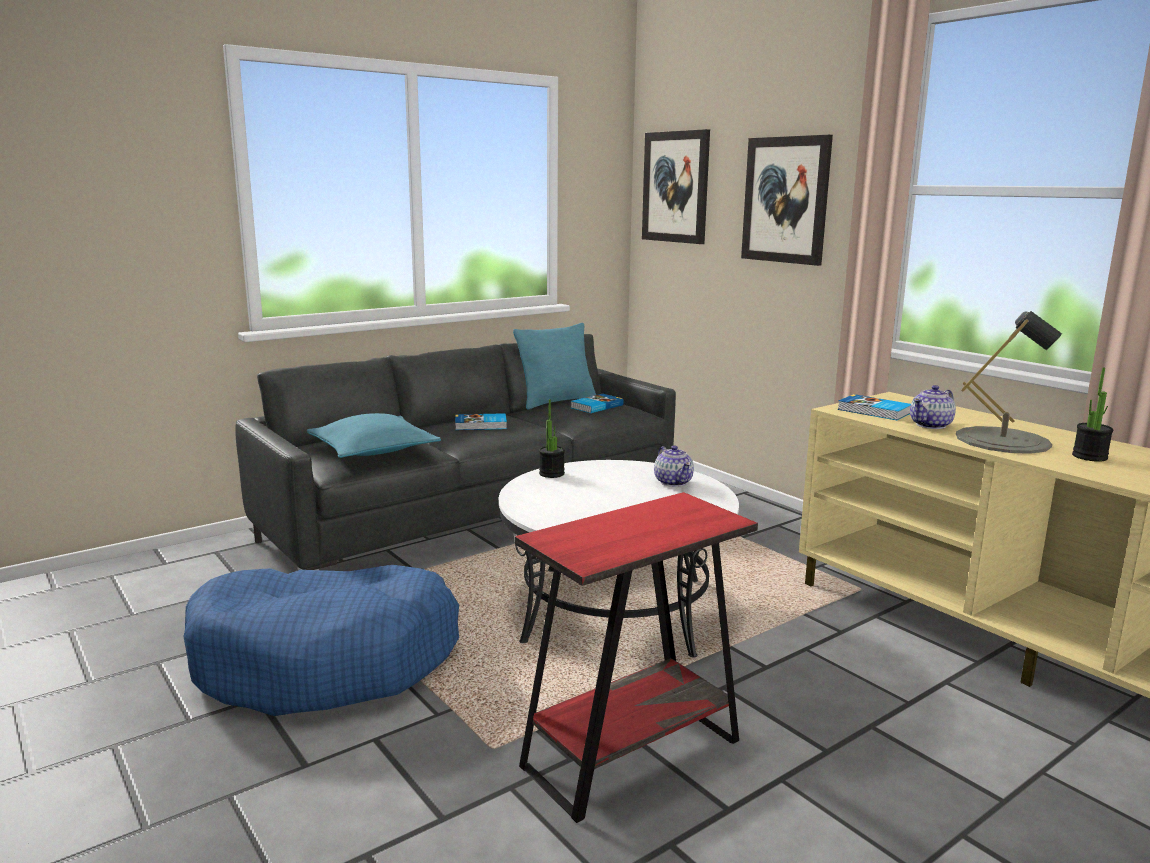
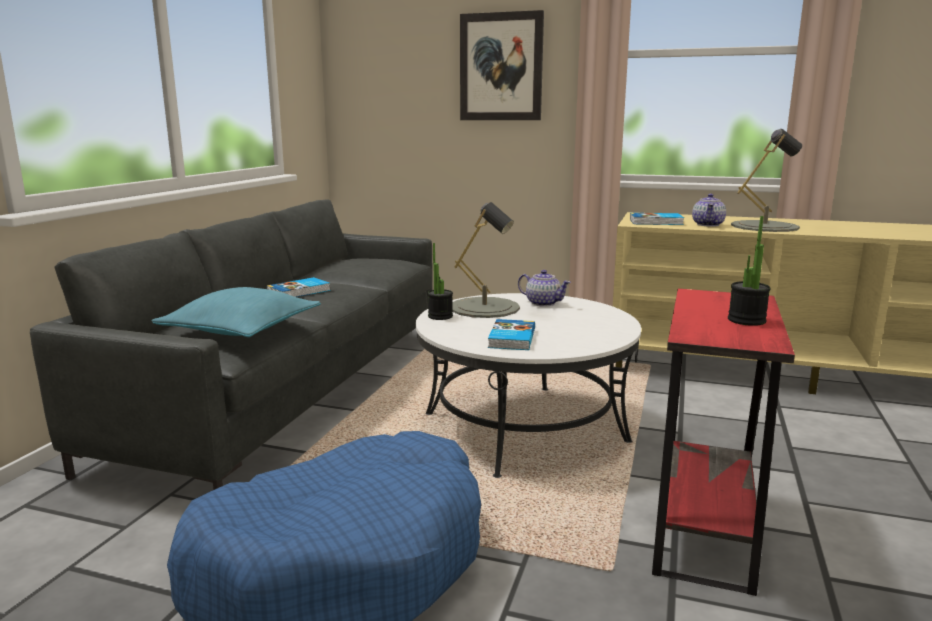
camera: 35 degrees left, 0 degrees up
(556, 402) = (325, 265): turquoise pillow -> none
(596, 406) = (369, 262): book -> book (510, 338)
(608, 474) = (484, 307): none -> grey table lamp
(675, 187) = (377, 60): picture -> none
(1089, 457) = (824, 227): potted plant -> potted plant (746, 320)

